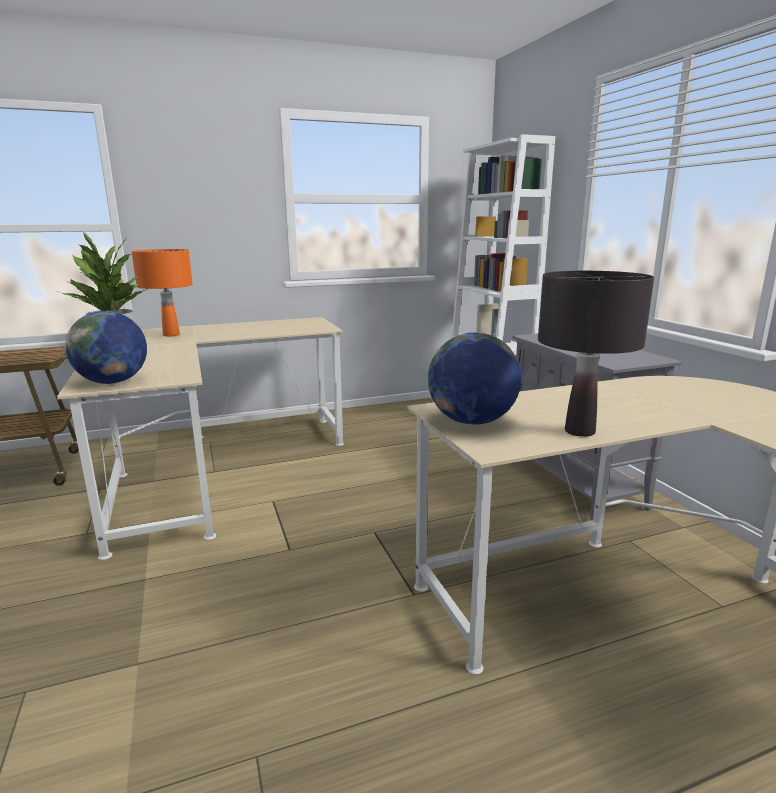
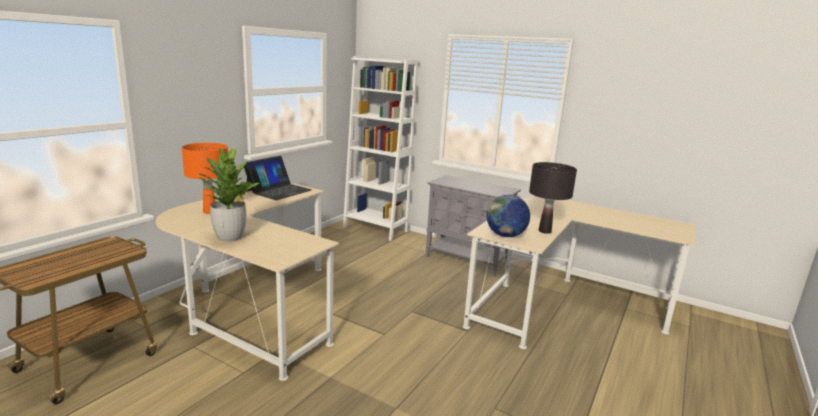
camera: 40 degrees left, 0 degrees up
(113, 382) = (286, 254): globe -> none
(292, 325) = (278, 190): none -> laptop

